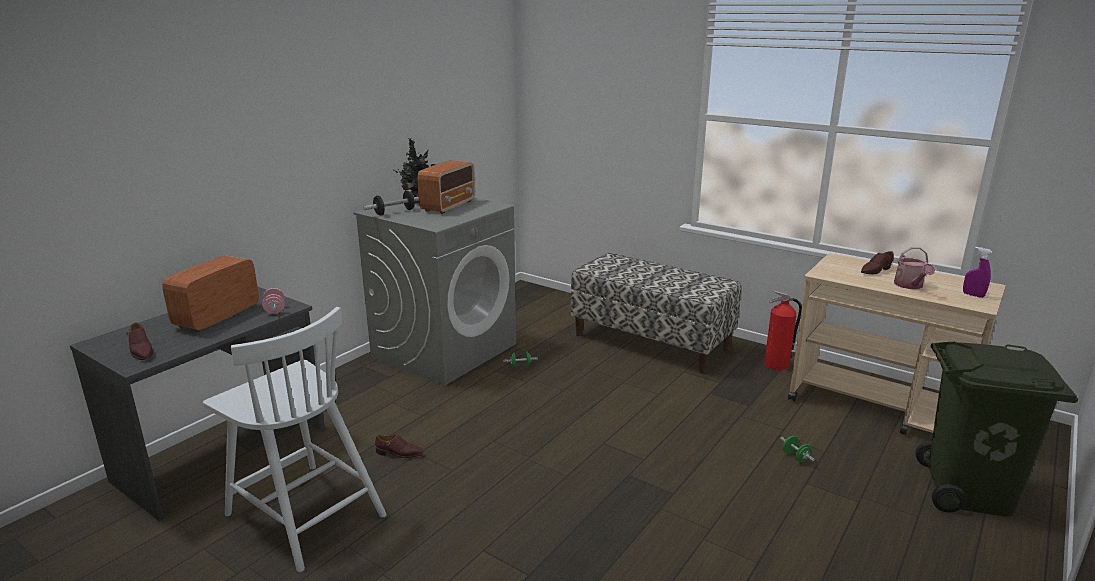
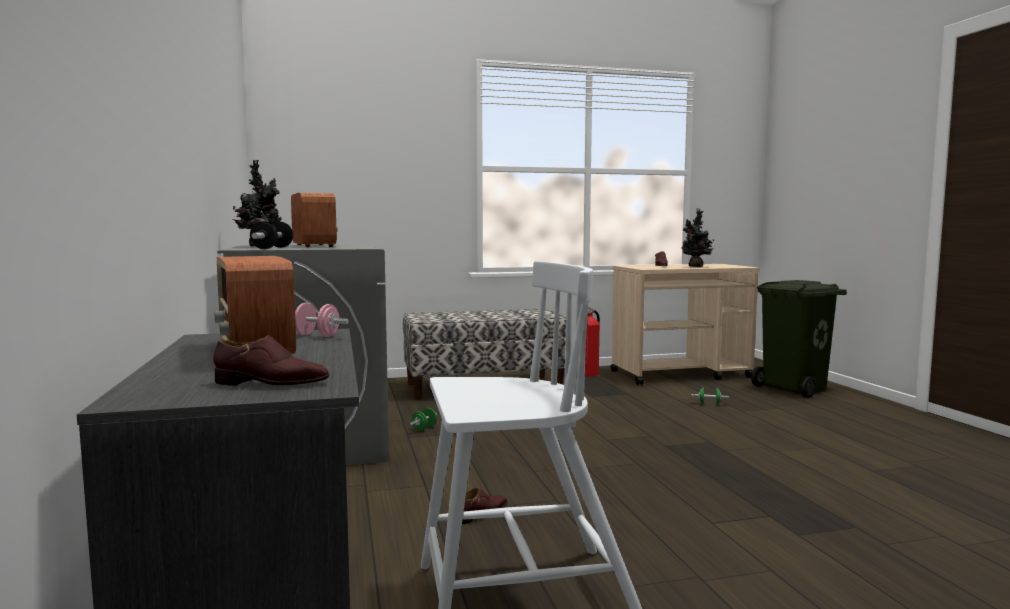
camera: 50 degrees left, 15 degrees down
(910, 286) = (696, 266): watering can -> potted plant
(973, 295) = (728, 265): purple spray bottle -> none

